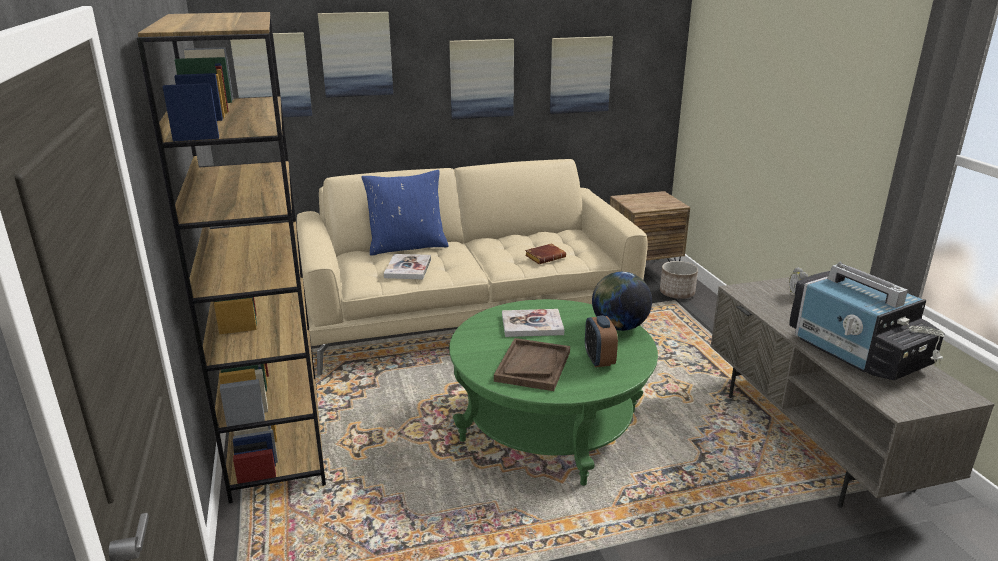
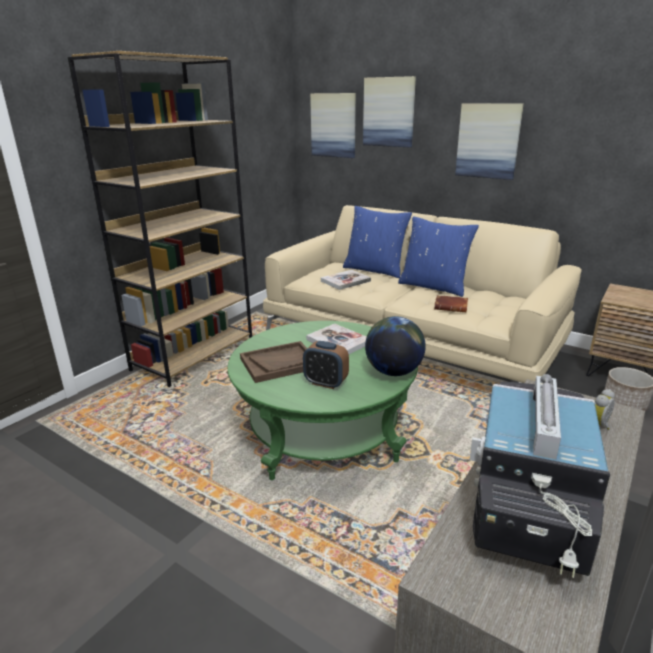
camera: 50 degrees right, 0 degrees up
(491, 244) = (434, 286): none -> blue pillow
(579, 75) = (594, 146): picture -> none
(599, 360) = (325, 383): alarm clock -> alarm clock turned 105 degrees counterclockwise

